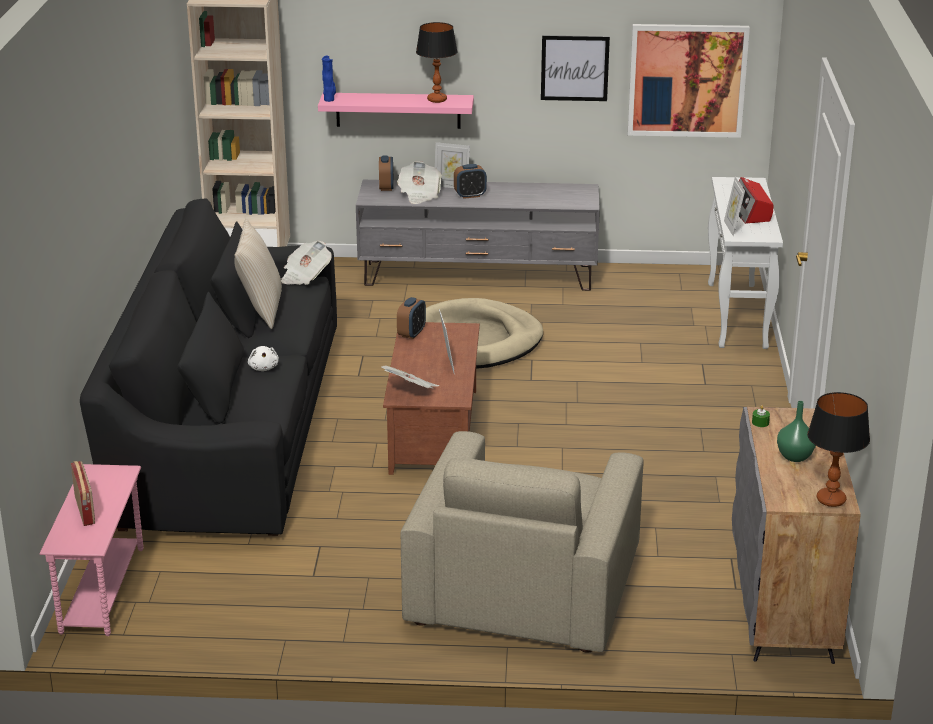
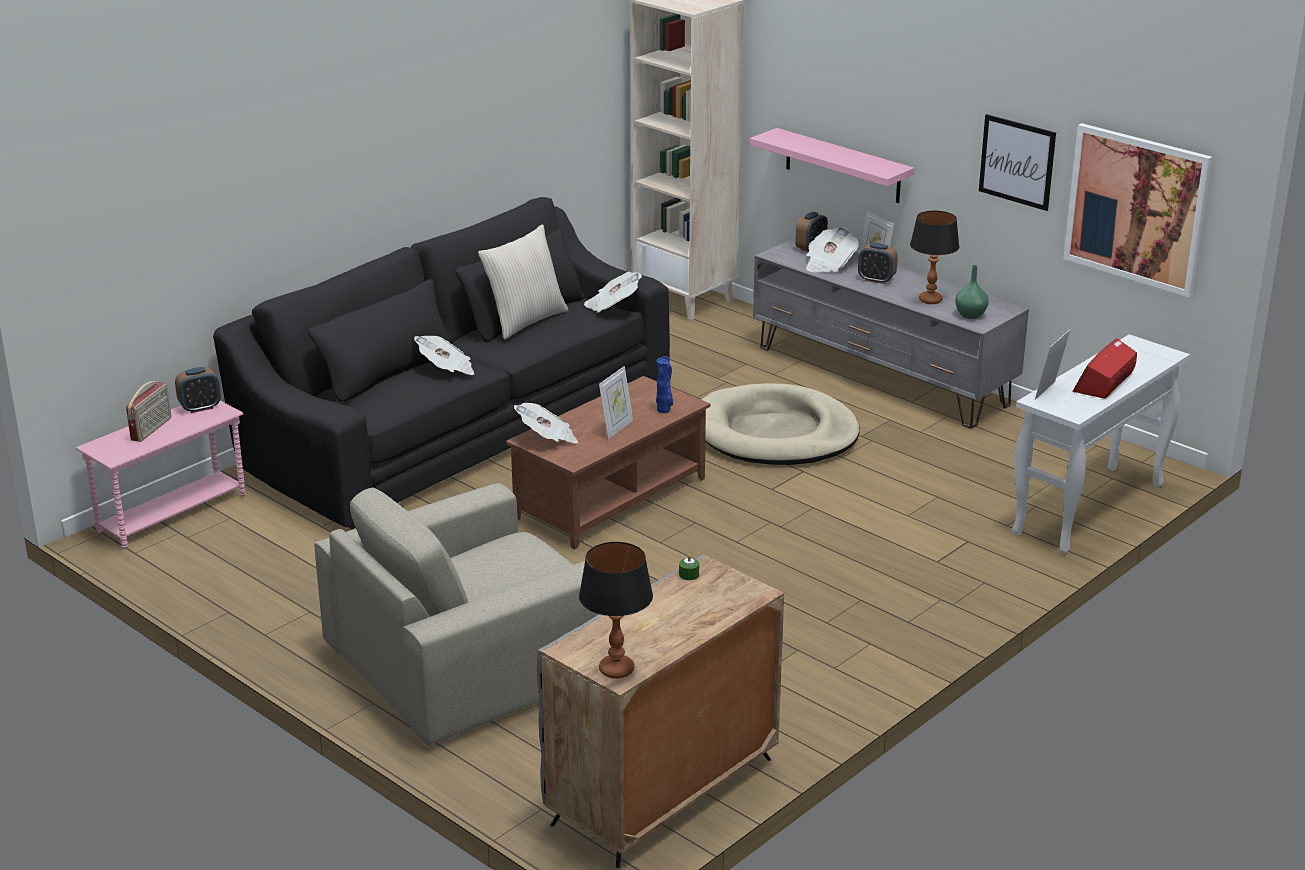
camera: 40 degrees right, 0 degrees up
(263, 368) = (446, 369): white plush toy -> newspaper
(329, 100) = (768, 136): blue vase -> blue vase (664, 410)
(411, 333) = (634, 390): alarm clock -> alarm clock (200, 407)
(437, 99) = (868, 162): table lamp -> table lamp (930, 300)
(794, 456) = (660, 617): green vase -> green vase (970, 315)

